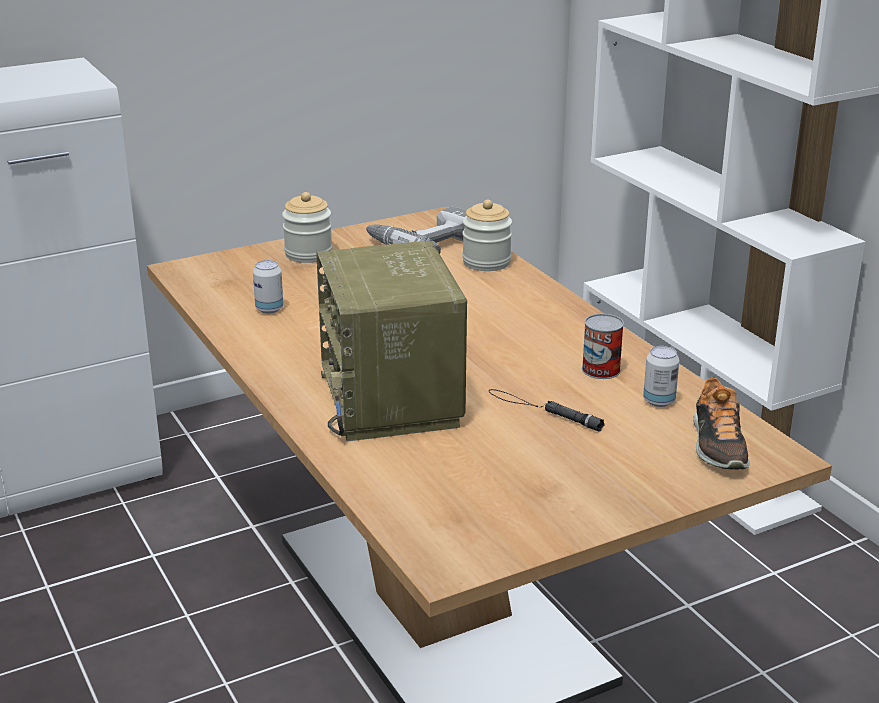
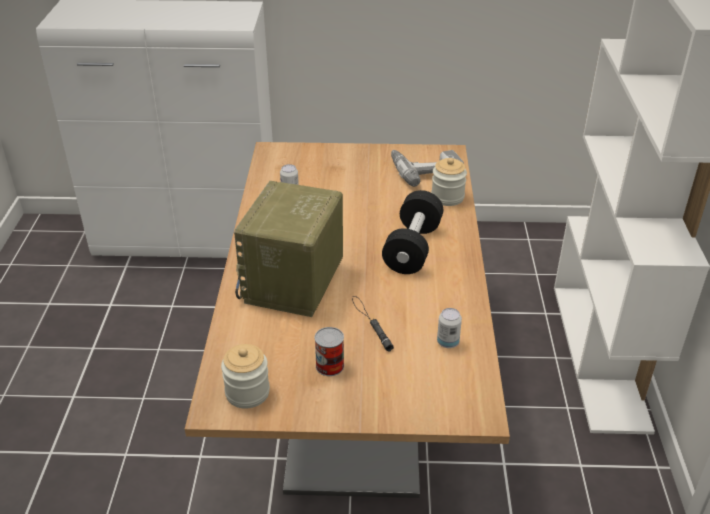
camera: 30 degrees right, 10 degrees up
(308, 254) = (348, 159): jar -> jar (247, 393)
(504, 322) = (412, 248): none -> black dumbbell
(601, 370) = (435, 305): can -> can (329, 366)
(717, 446) = (449, 391): shoe -> none

